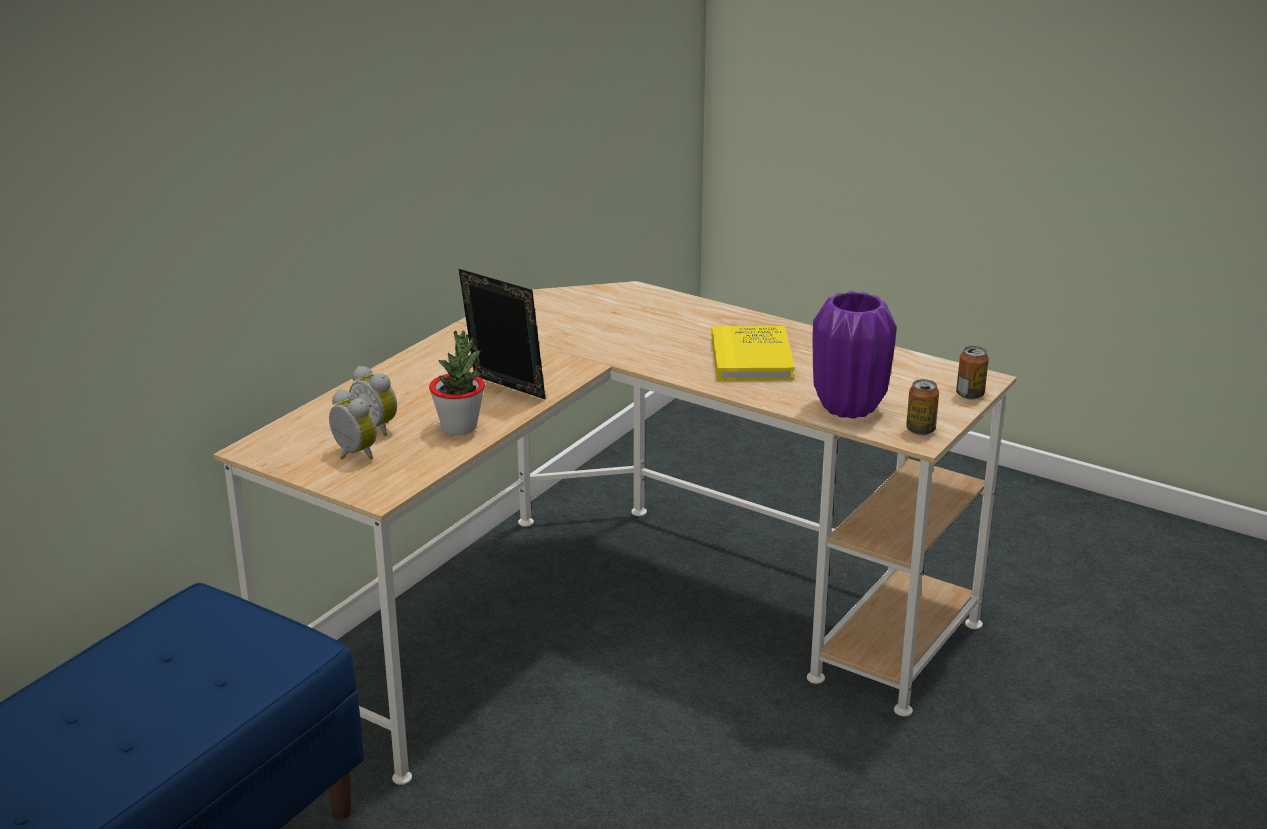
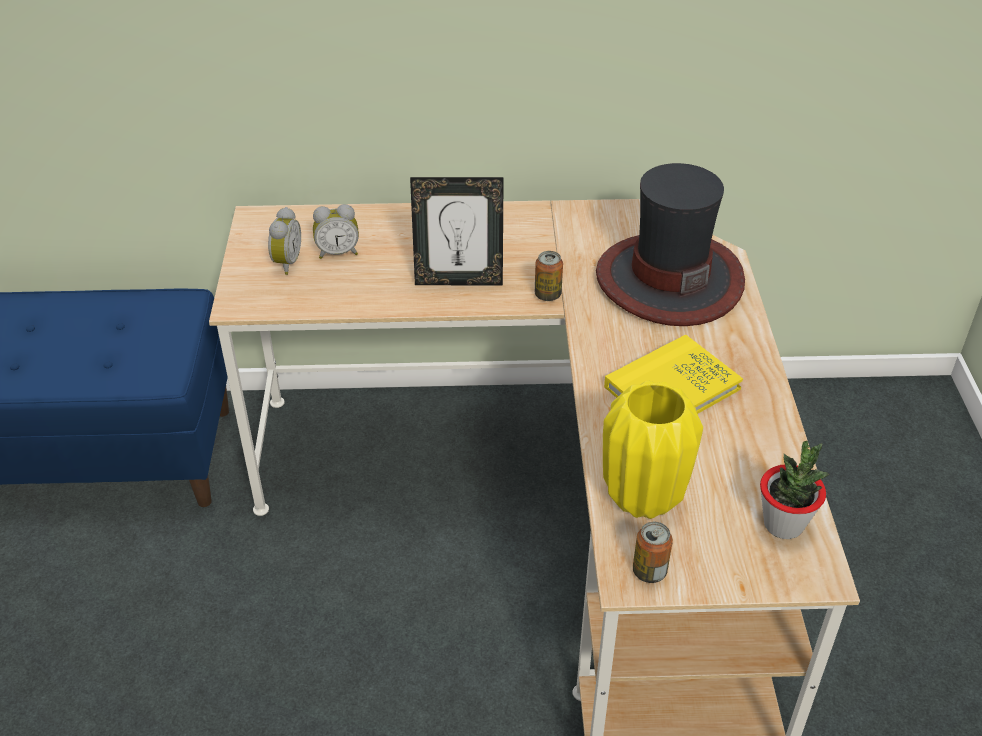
camera: 55 degrees right, 15 degrees up
(377, 427) = (338, 252): alarm clock -> alarm clock turned 105 degrees counterclockwise
(459, 427) = (375, 289): potted plant -> potted plant (783, 524)
(504, 390) = (458, 280): picture frame -> picture frame turned 90 degrees clockwise
(629, 316) = (668, 279): none -> hat
(848, 408) = (642, 497): purple vase -> yellow vase
(970, 395) = (770, 578): can -> can (547, 295)

